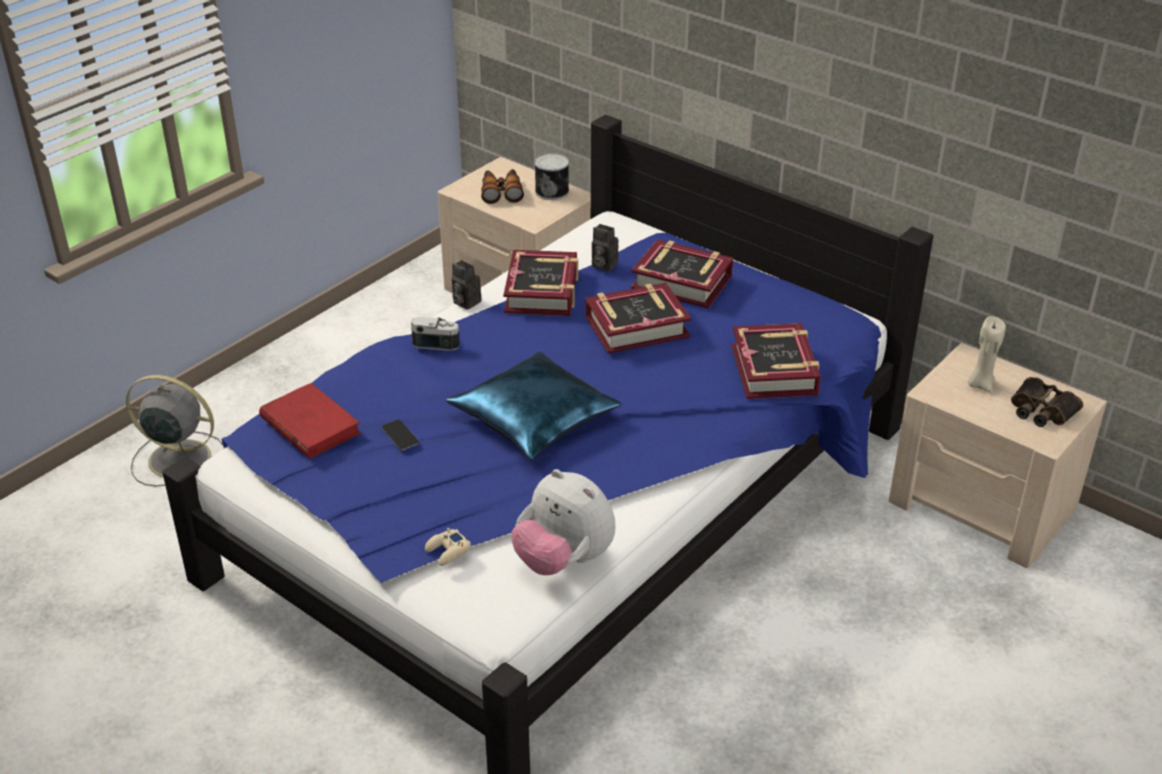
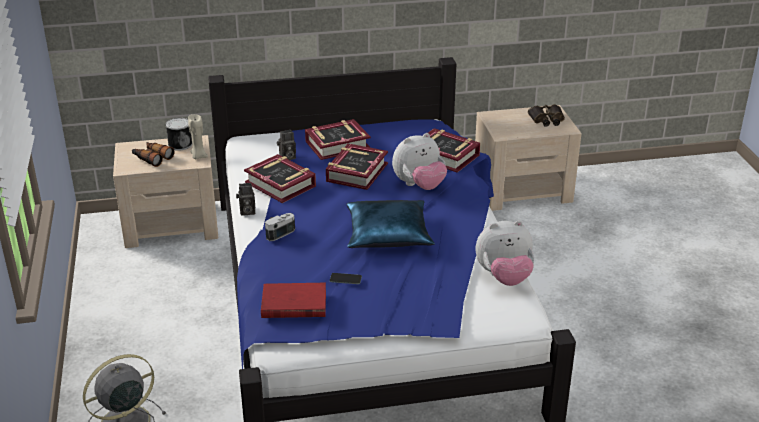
camera: 50 degrees left, 5 degrees down
(448, 551) = (461, 305): beige game controller -> none
(678, 387) = (419, 186): none -> plush toy
(980, 384) = (511, 122): beige candle -> beige candle (198, 156)

